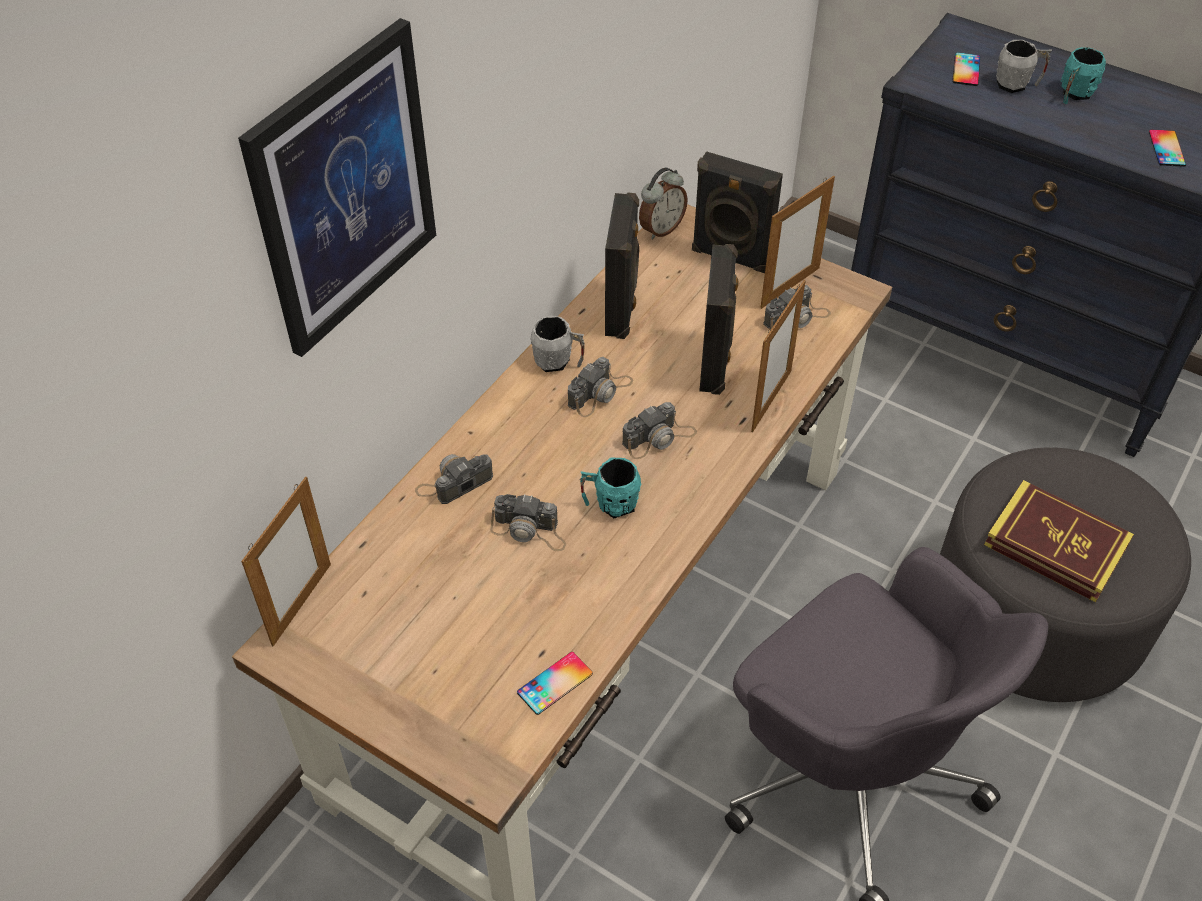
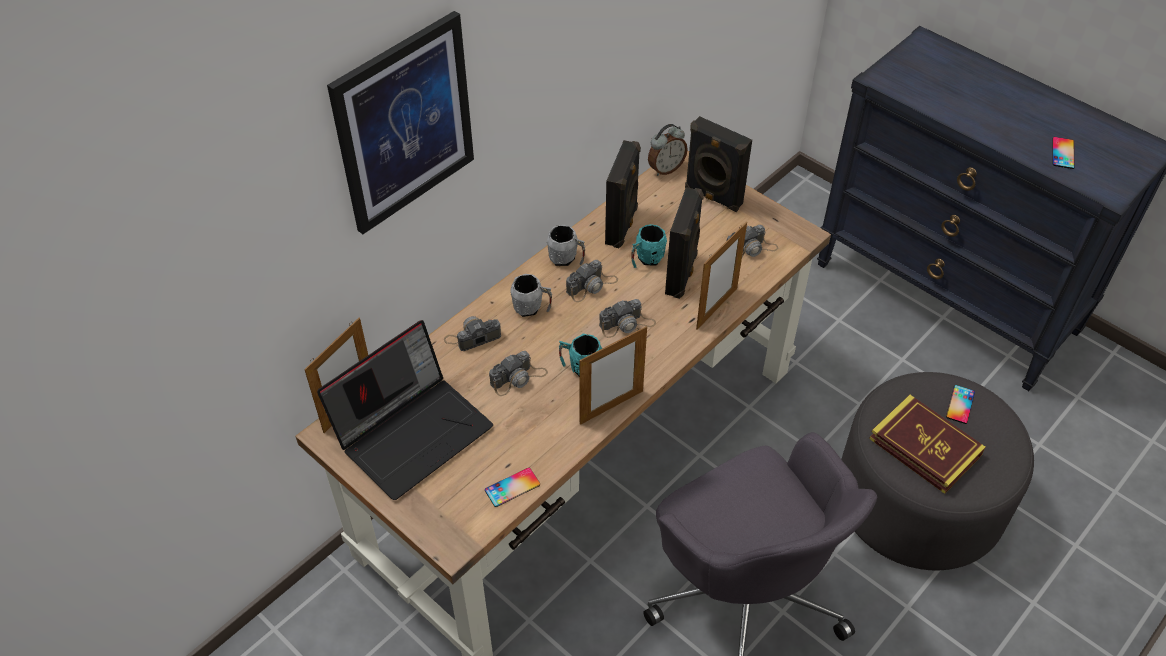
camera: 10 degrees right, 0 degrees up
(400, 625) = (413, 431): none -> laptop
(529, 530) = (518, 378): camera -> camera turned 60 degrees counterclockwise
(790, 287) = (752, 225): picture frame -> picture frame (611, 407)
(966, 69) = (921, 73): phone -> phone (960, 404)
(1017, 84) = (958, 89): grey mug -> grey mug (532, 308)
(1073, 94) = (1001, 102): turquoise mug -> turquoise mug (646, 259)

